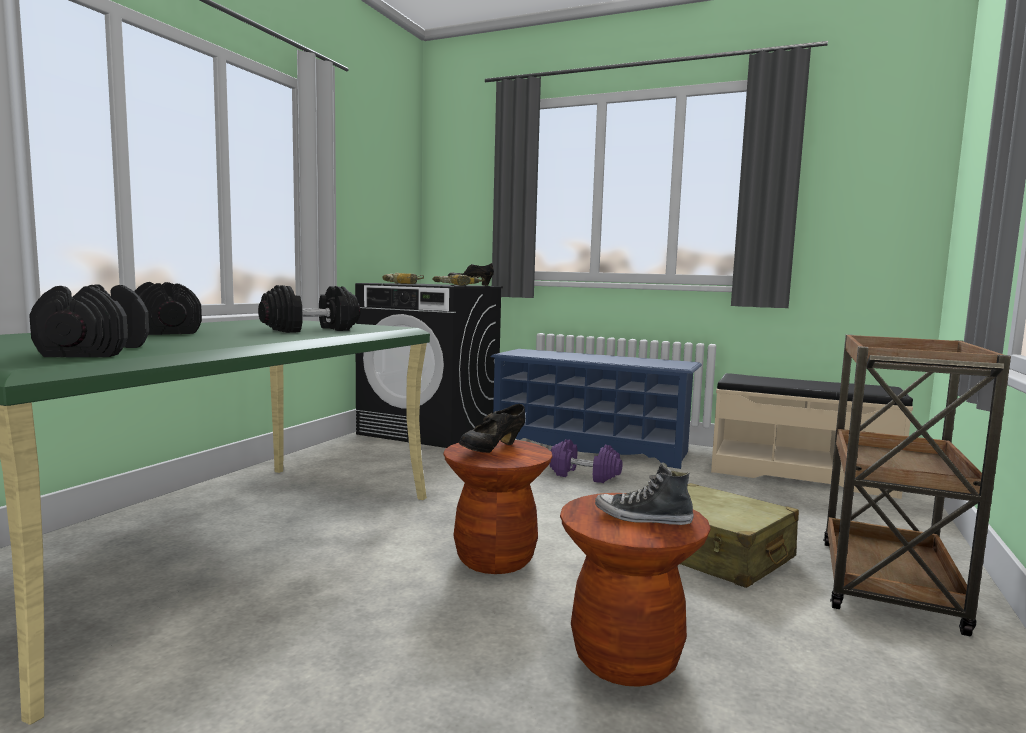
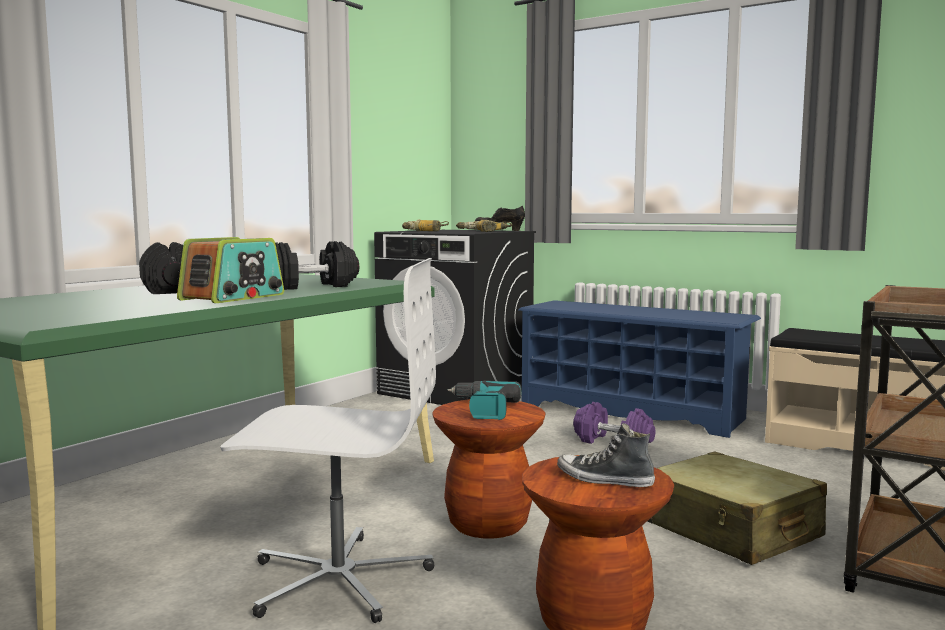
camera: 10 degrees right, 0 degrees up
(95, 351) = (101, 312): black dumbbell -> none
(238, 338) = (233, 297): none -> radio
(360, 626) = (338, 579): none -> white office chair
(492, 449) = (483, 410): black shoe -> power drill

